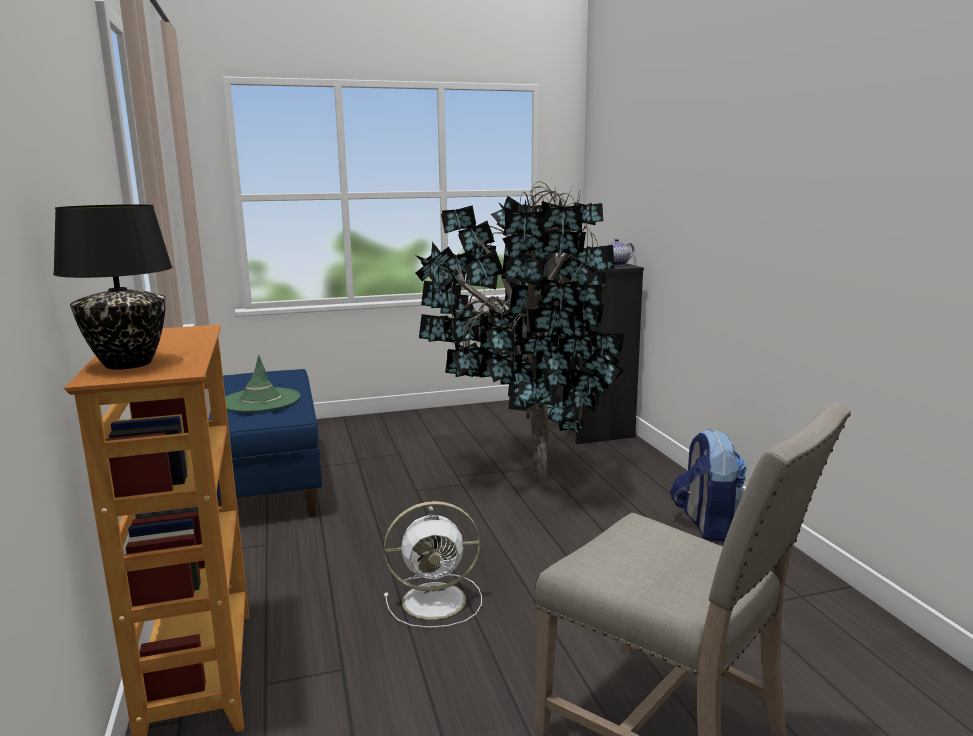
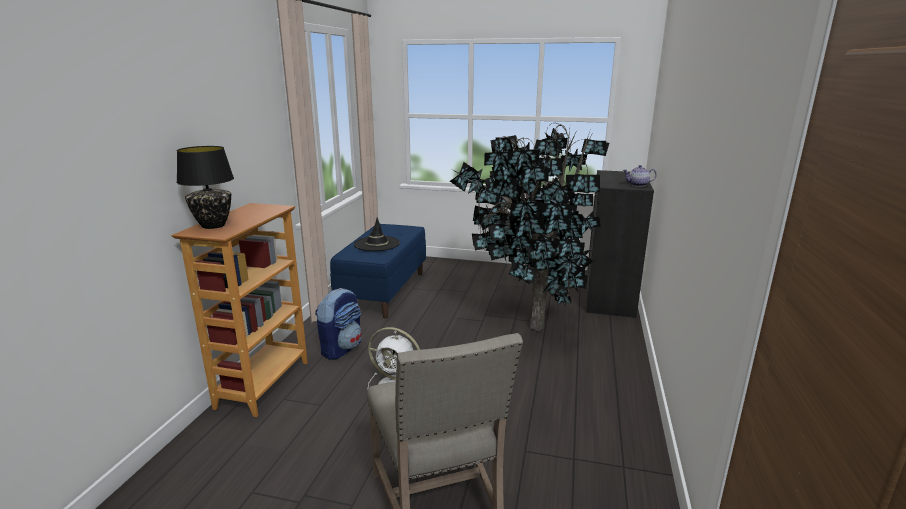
camera: 30 degrees right, 5 degrees up
(260, 400) = (377, 244): green hat -> black hat
(706, 525) = (613, 395): backpack -> backpack (341, 348)

